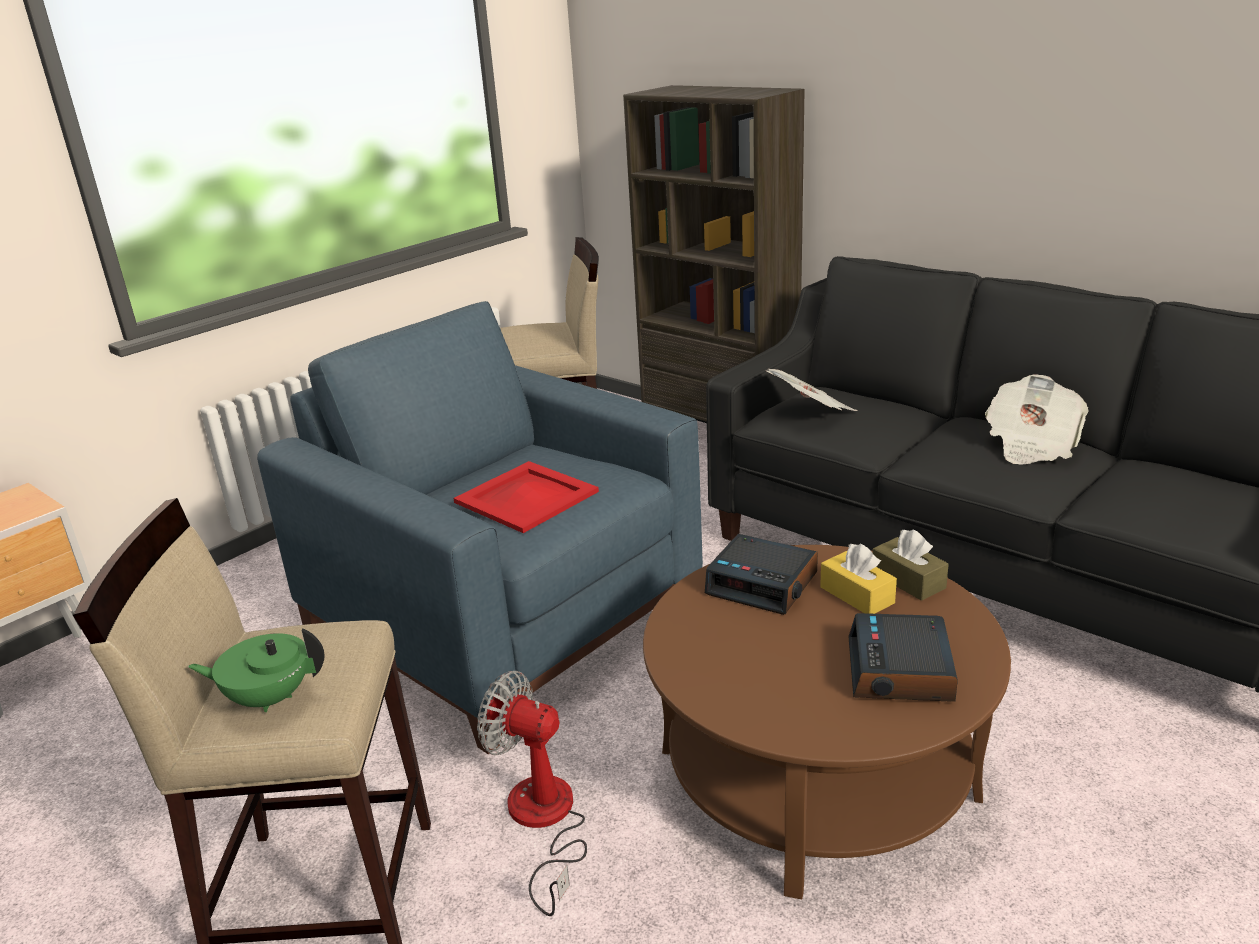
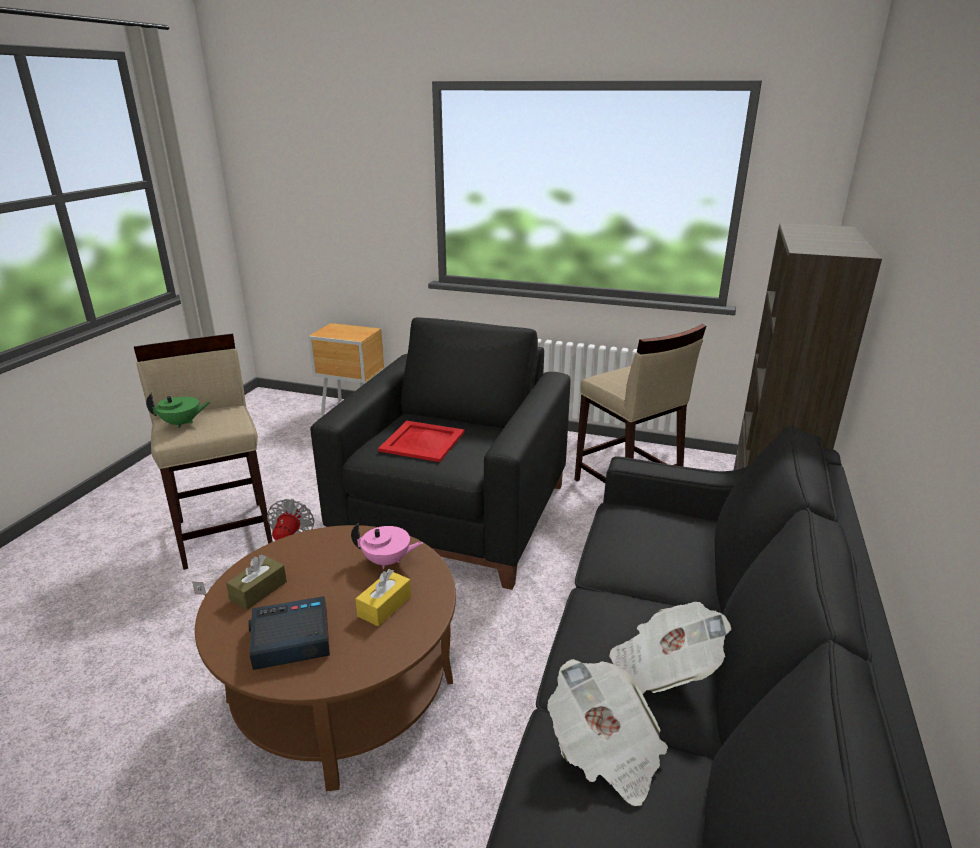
camera: 65 degrees right, 0 degrees up
(269, 698) = (182, 423): green teapot -> green teapot turned 105 degrees clockwise
(508, 618) = (453, 516): blue armchair -> black armchair
(763, 584) = (387, 561): alarm clock -> pink teapot
(811, 412) = (640, 525): newspaper -> newspaper (606, 751)
(908, 580) = (413, 629): brown tissue box -> brown tissue box (258, 591)

